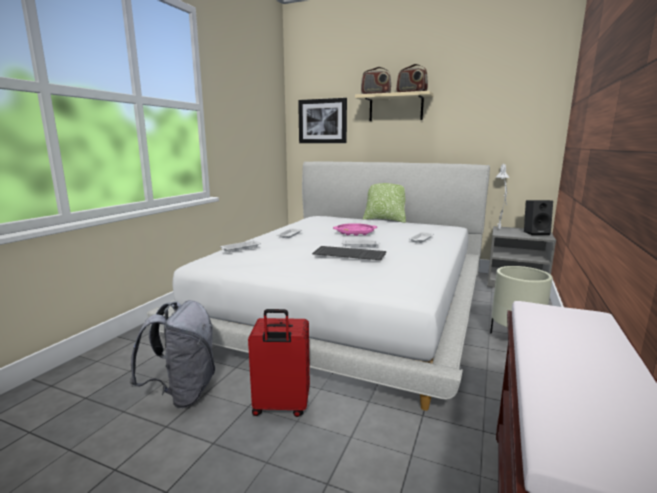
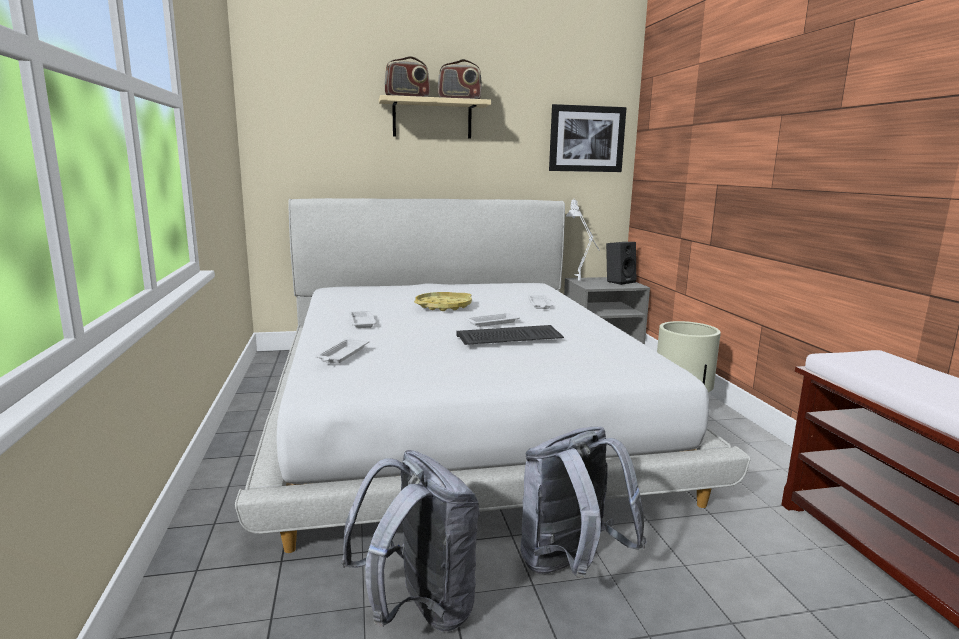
camera: 35 degrees left, 0 degrees up
(281, 406) = (570, 567): red suitcase -> grey backpack
(322, 121) = (312, 132): picture -> picture (586, 139)
(355, 232) = (443, 306): pink tray -> yellow tray
(385, 220) = (439, 283): pillow -> none

